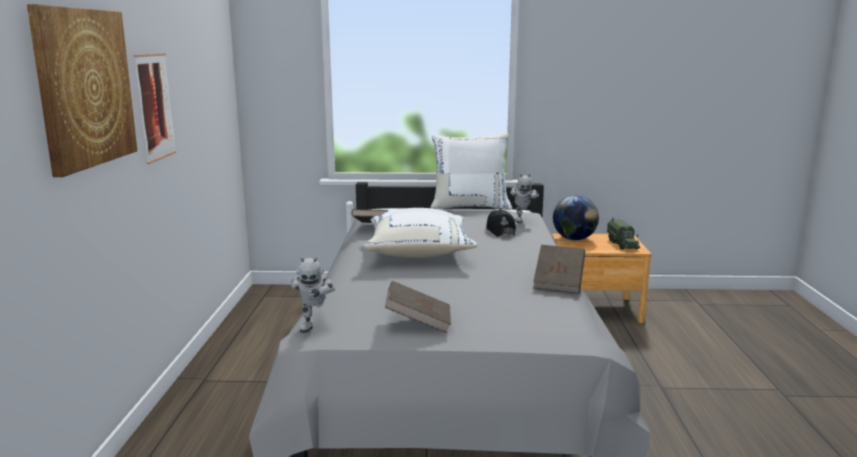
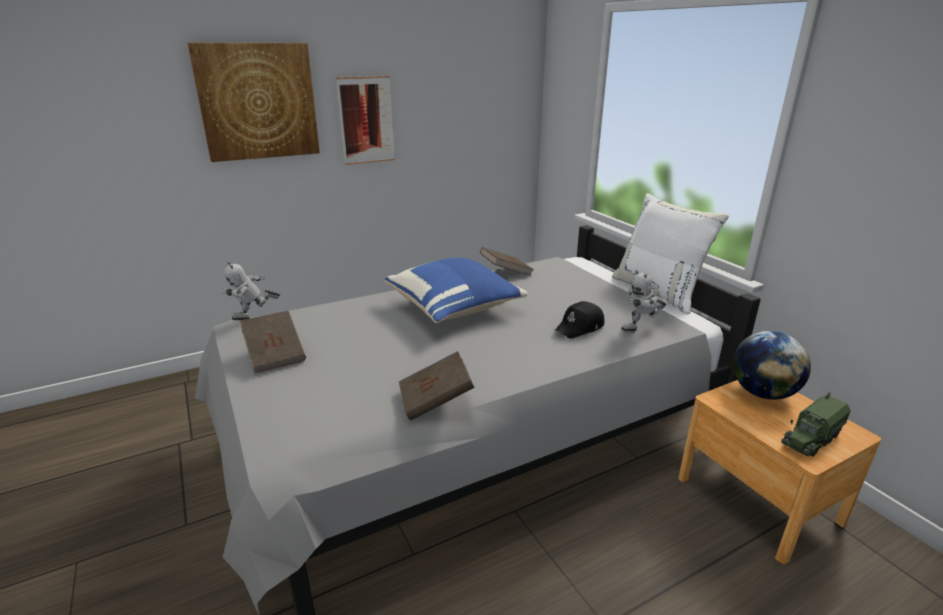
camera: 60 degrees right, 10 degrees up
(419, 252) = (455, 308): white pillow -> blue pillow

